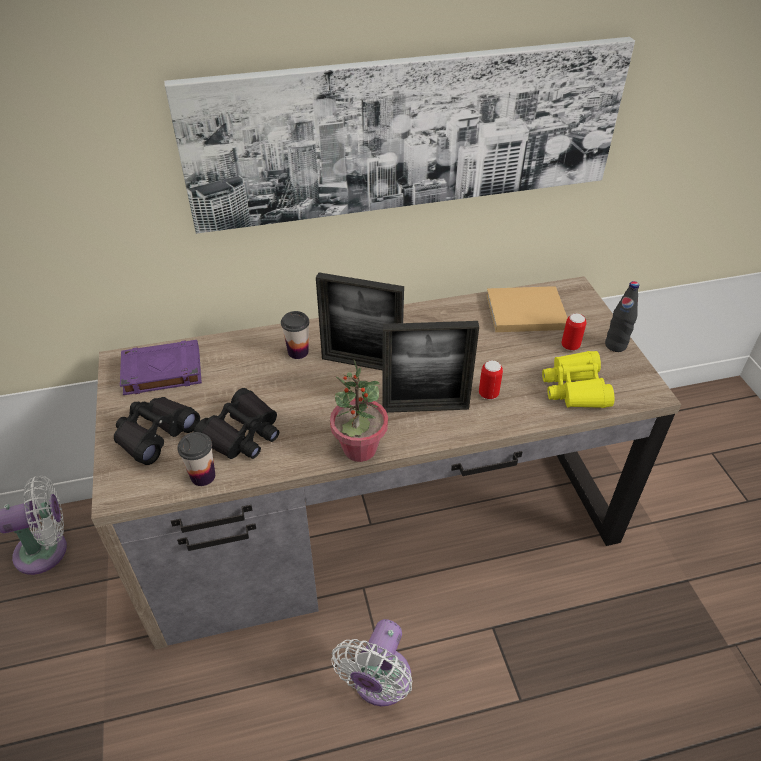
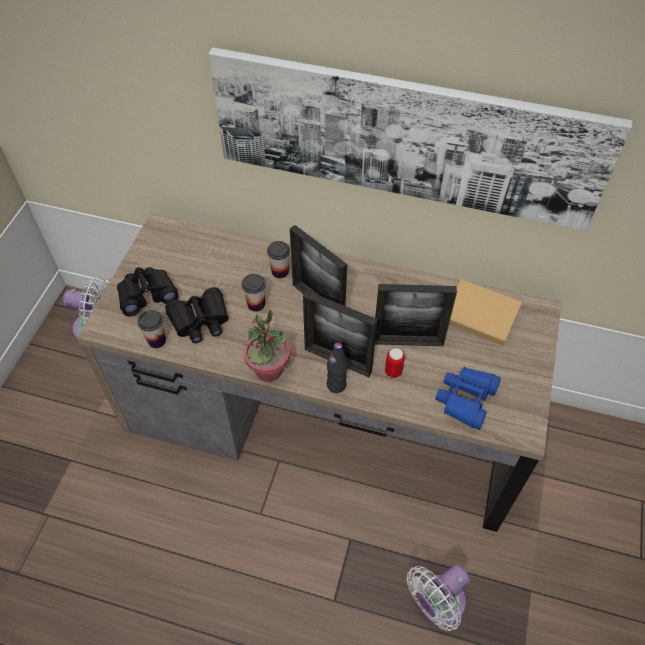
camera: 30 degrees right, 10 degrees up
(161, 372) = (179, 247): purple book -> none
(295, 392) = (256, 304): none -> cup
(379, 683) = (247, 532): white fan -> white fan (437, 603)
(480, 362) = (408, 342): none -> picture frame
(570, 346) = (492, 361): can -> none
(575, 388) = (466, 399): yellow binoculars -> blue binoculars
(615, 345) = (532, 378): black bottle -> black bottle (336, 385)

